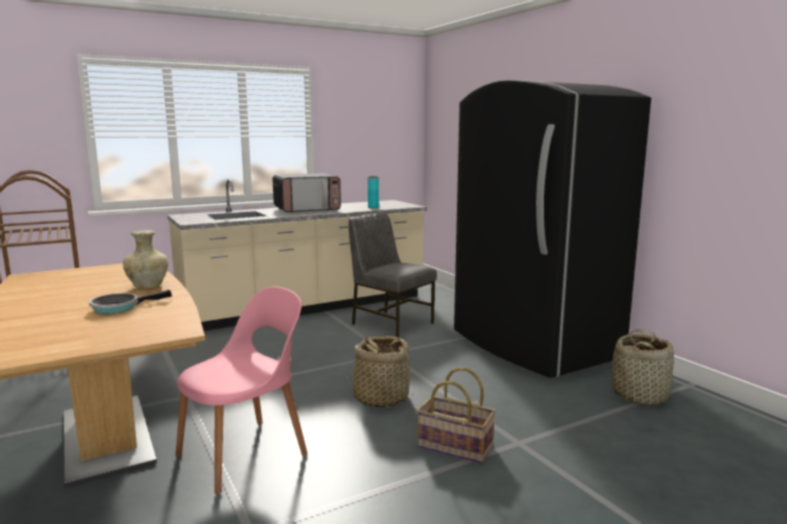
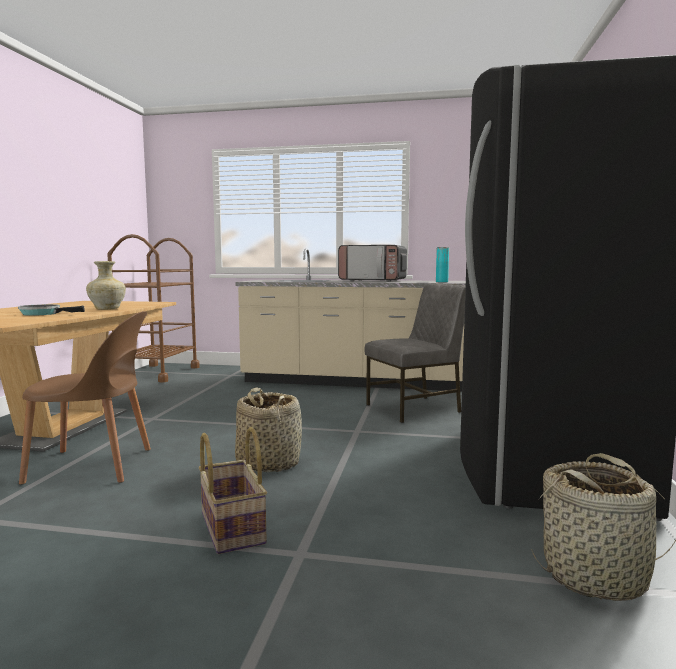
camera: 40 degrees right, 5 degrees down
(245, 453) = (94, 466): pink chair -> brown chair
(391, 323) = (415, 409): grey chair -> grey chair turned 75 degrees clockwise

